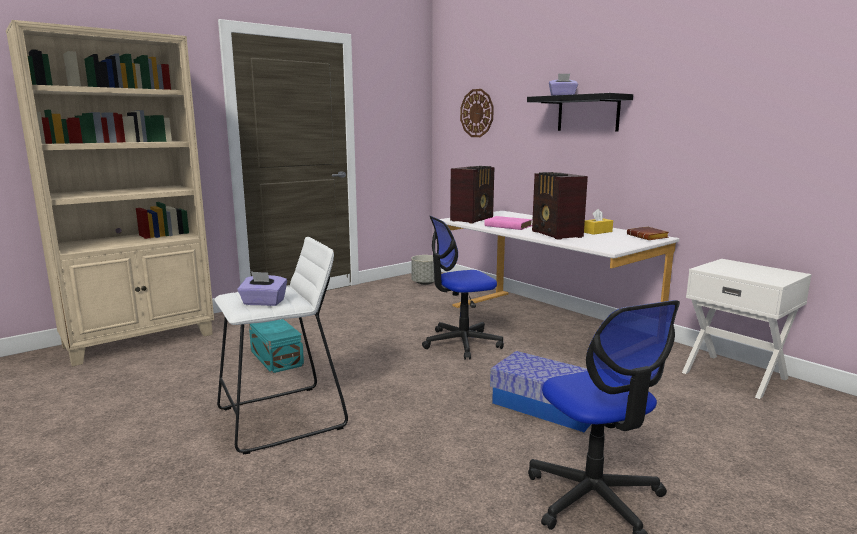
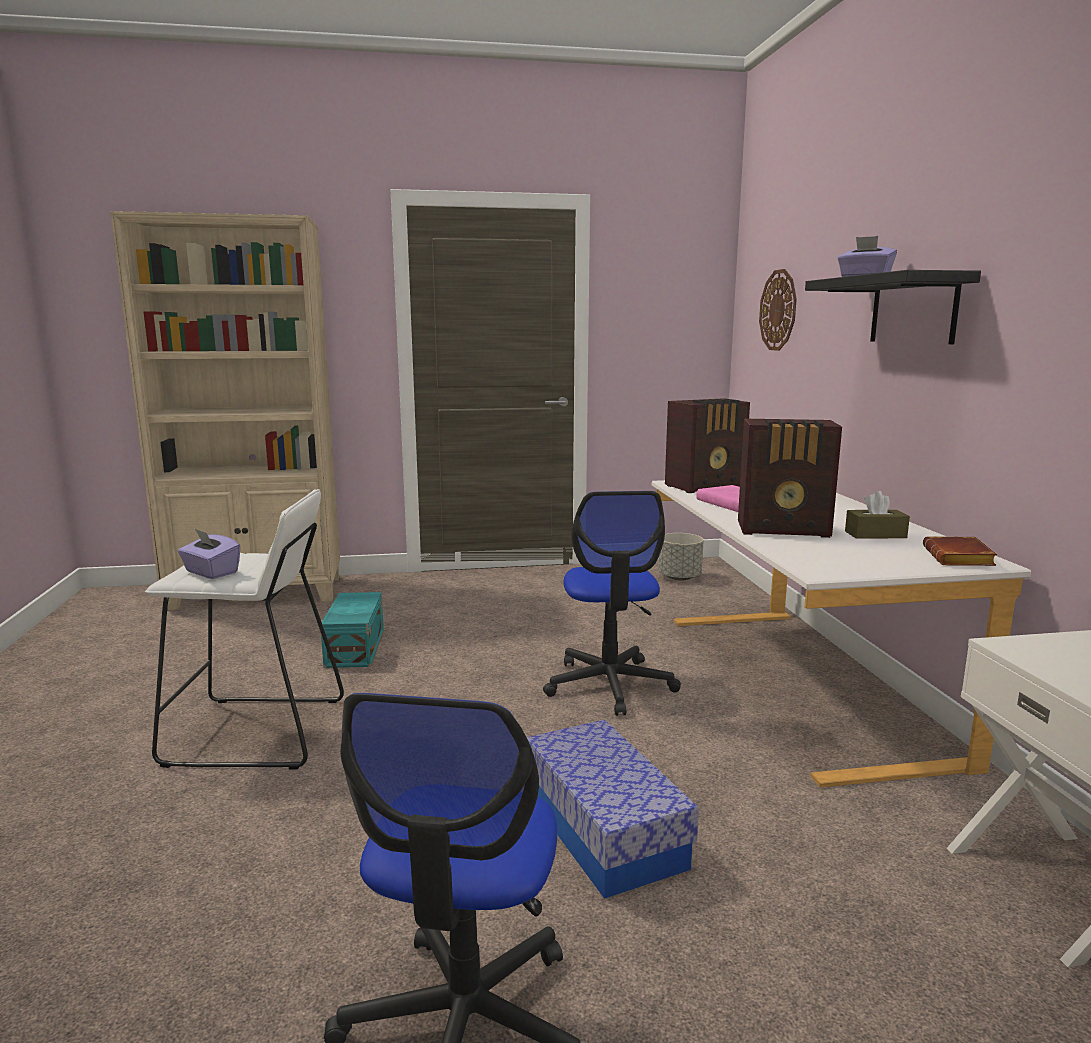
camera: 30 degrees right, 0 degrees up
(461, 343) = (610, 685): office chair -> office chair turned 105 degrees counterclockwise
(556, 234) = (785, 530): radio -> radio turned 90 degrees counterclockwise
(597, 232) = (875, 534): yellow tissue box -> brown tissue box

